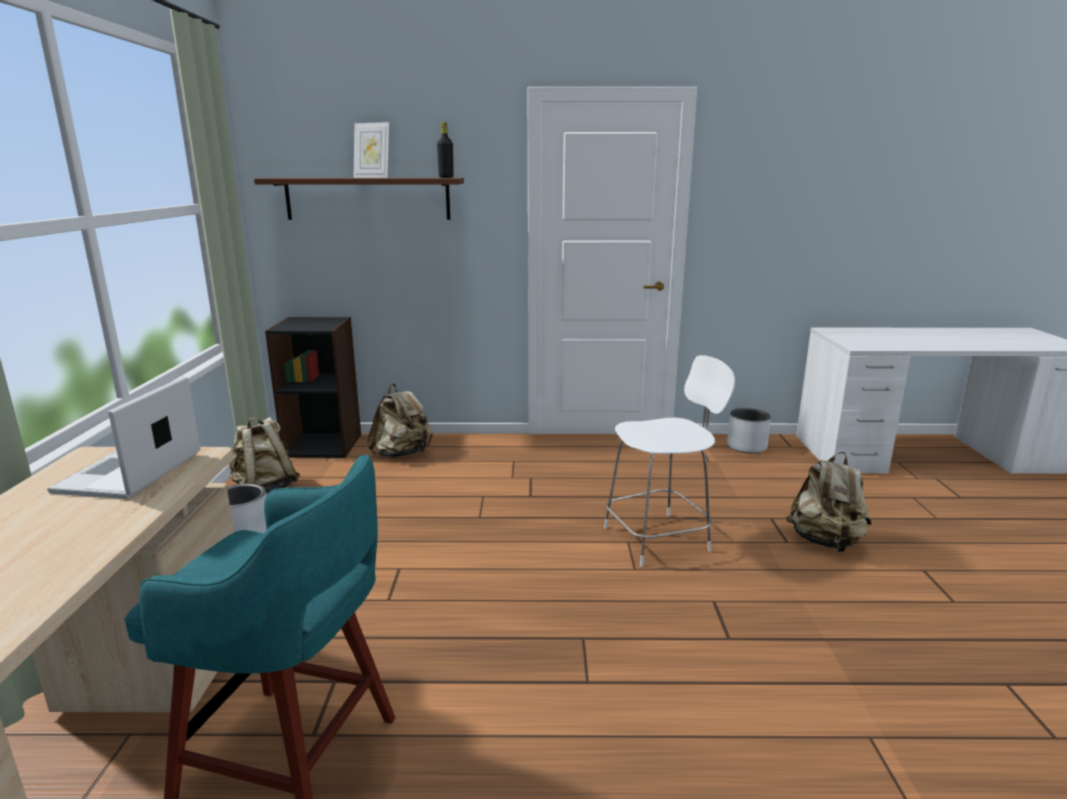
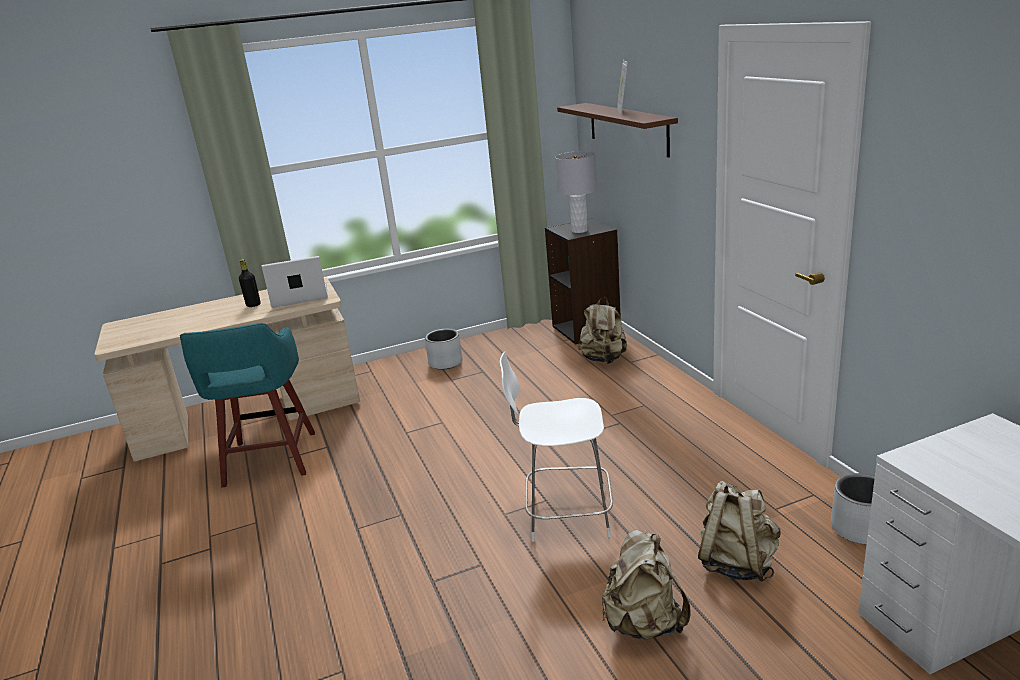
camera: 70 degrees right, 5 degrees up
(265, 489) = (504, 342): beige backpack -> beige backpack (737, 563)
(316, 324) = (579, 230): none -> grey table lamp
(446, 177) = (655, 118): black bottle -> black bottle (253, 305)
(659, 538) = (565, 515): white chair -> white chair turned 135 degrees clockwise

